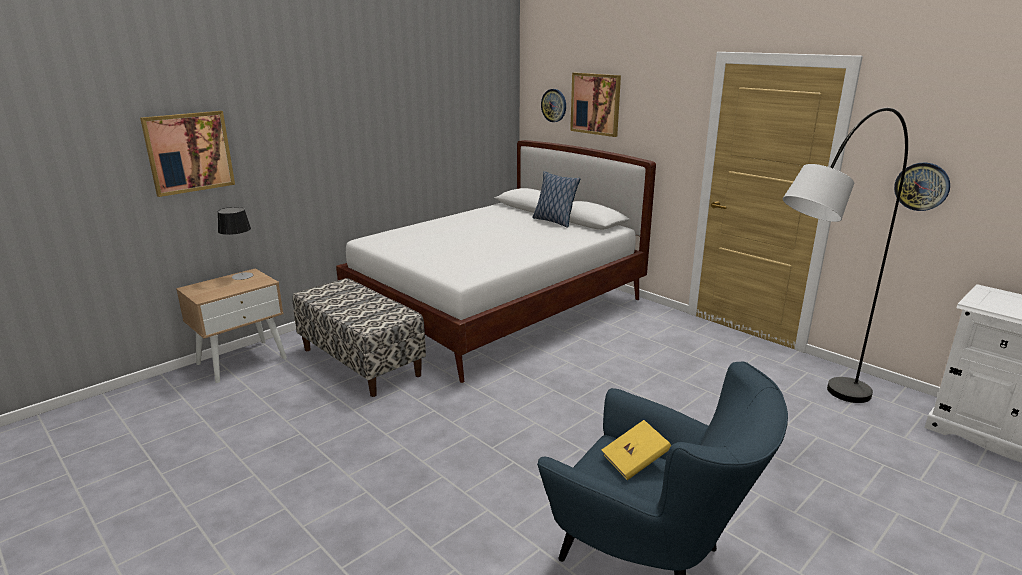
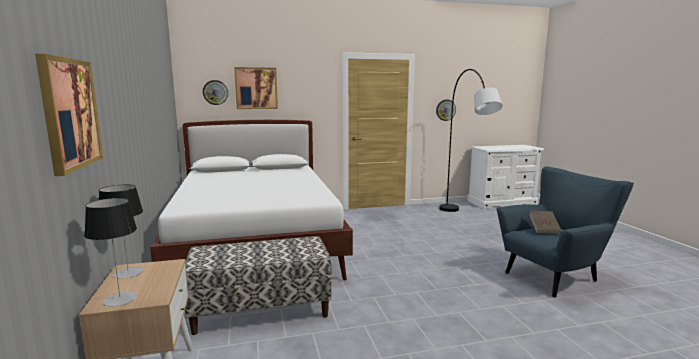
camera: 60 degrees left, 10 degrees down
(199, 289) = (120, 299): none -> table lamp
(554, 221) = (262, 171): pillow -> none
(635, 462) = (544, 229): yellow book -> brown book

